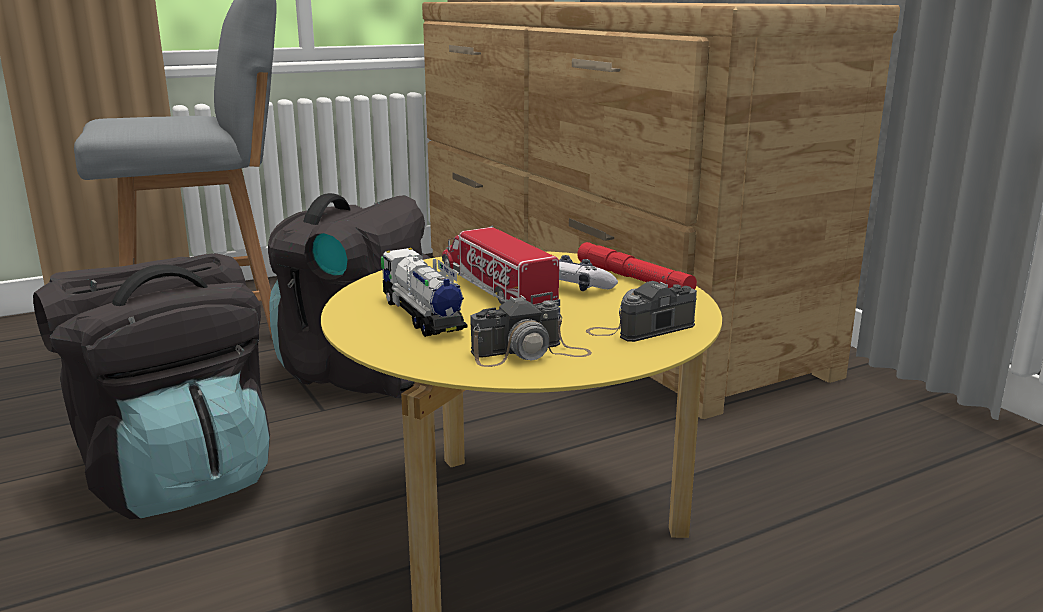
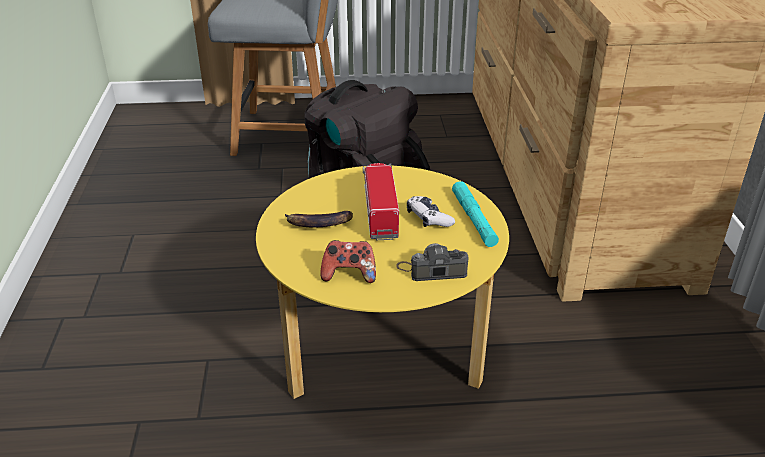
camera: 25 degrees right, 15 degrees up
(177, 476) = (221, 255): black backpack -> none
(422, 315) = (318, 224): toy truck -> banana
(530, 353) = (349, 274): camera -> game controller
(633, 278) = (474, 219): red flashlight -> turquoise flashlight

